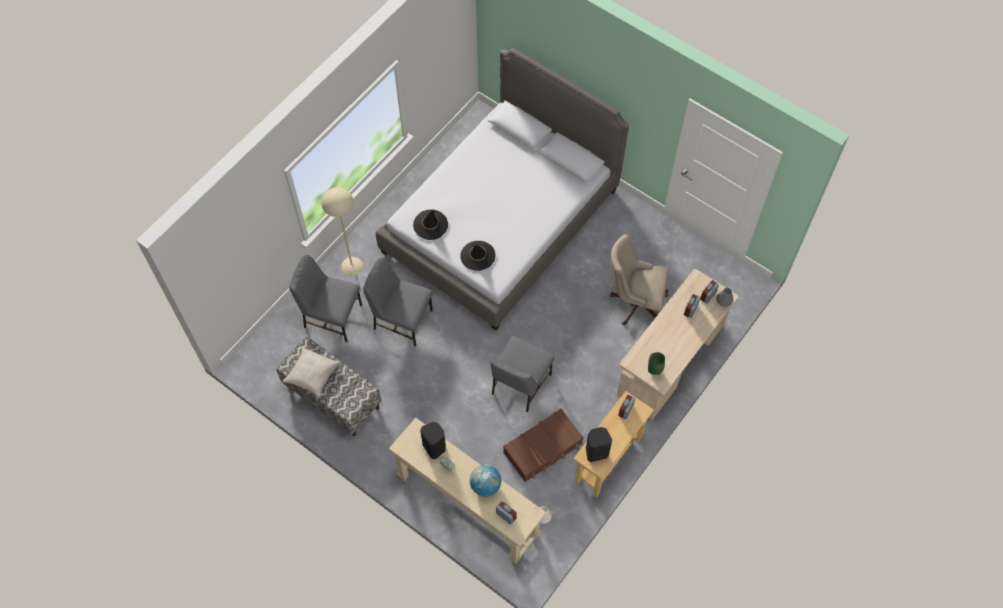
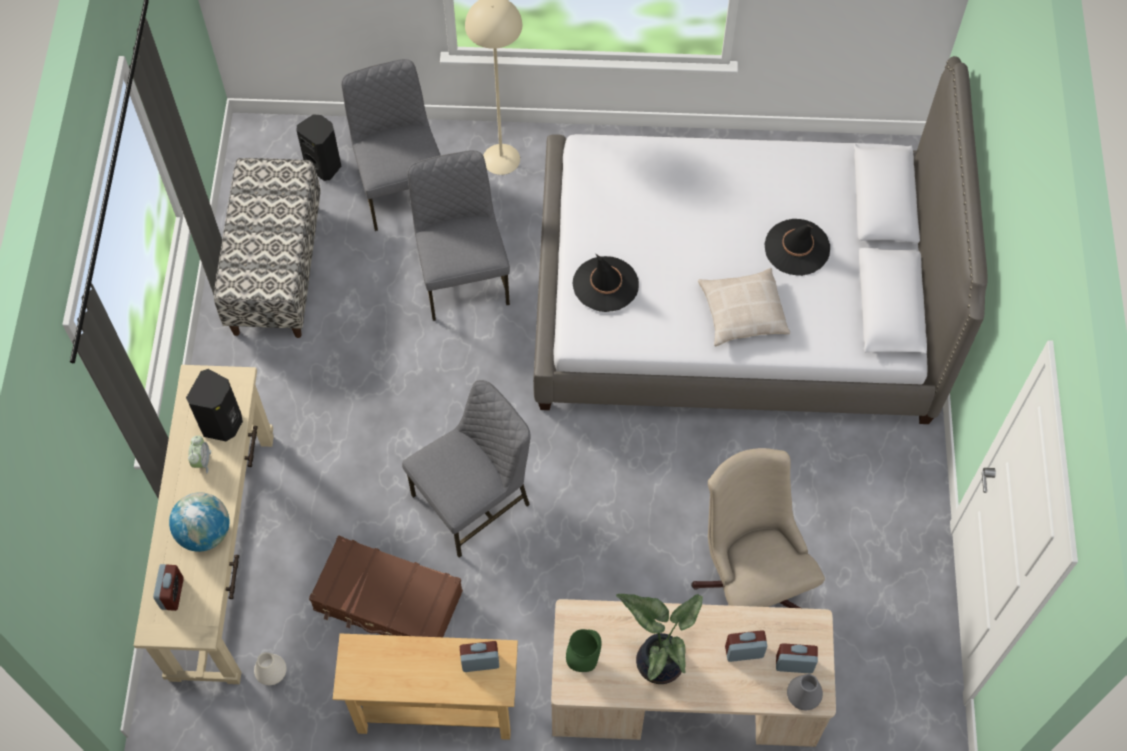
camera: 55 degrees right, 0 degrees up
(312, 375) = (256, 206): beige pillow -> beige pillow (742, 312)
(430, 225) = (607, 190): black hat -> black hat (797, 248)
(520, 384) = (473, 500): grey chair -> grey chair turned 150 degrees clockwise
(596, 451) = (374, 661): black speaker -> black speaker (324, 165)
(672, 342) = (659, 659): none -> potted plant

